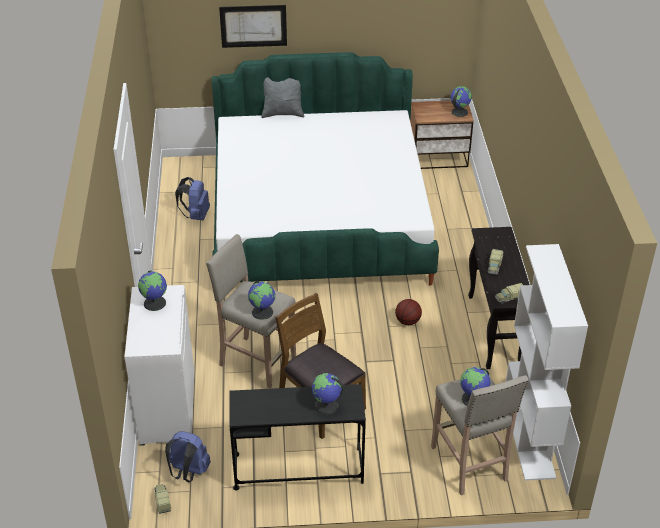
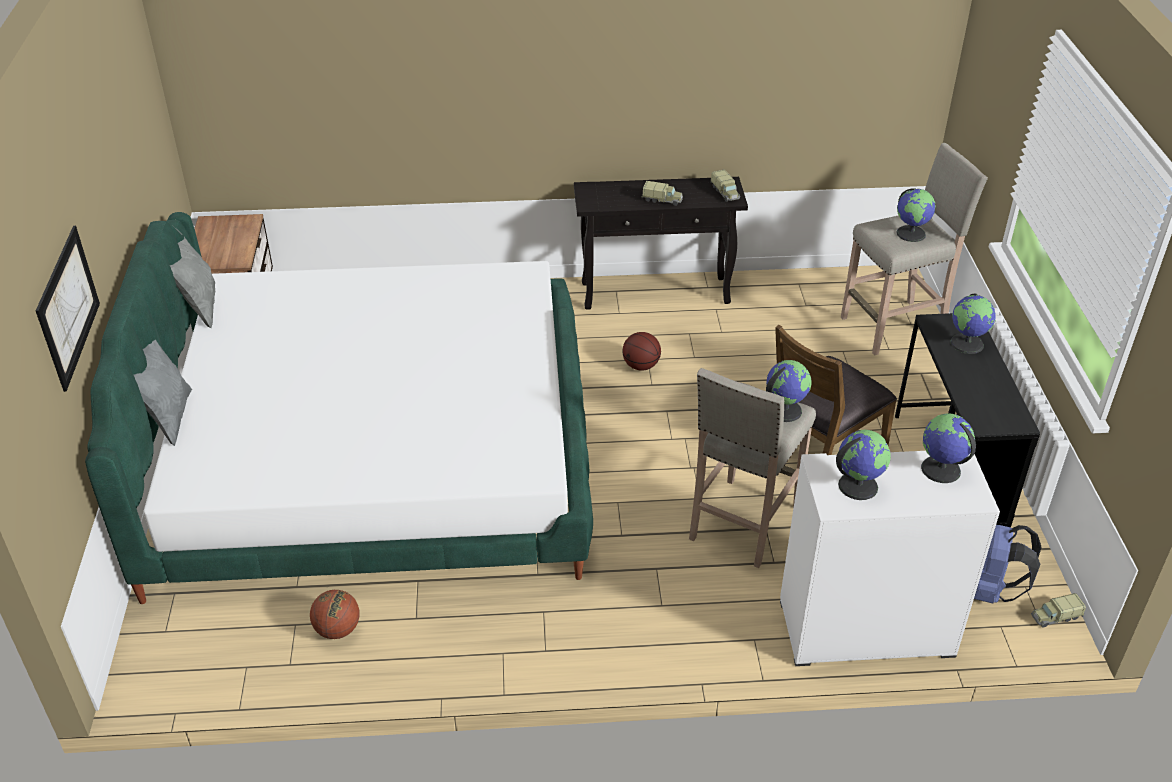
camera: 90 degrees left, 0 degrees up
(195, 215) = (337, 630): blue backpack -> basketball
(374, 110) = (199, 307): none -> grey pillow
(459, 112) = (233, 225): globe -> globe (940, 470)
(529, 436) = (838, 280): white bookcase -> none

